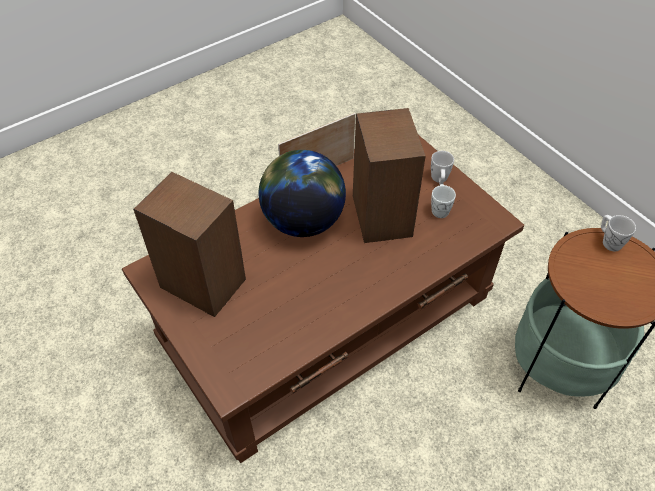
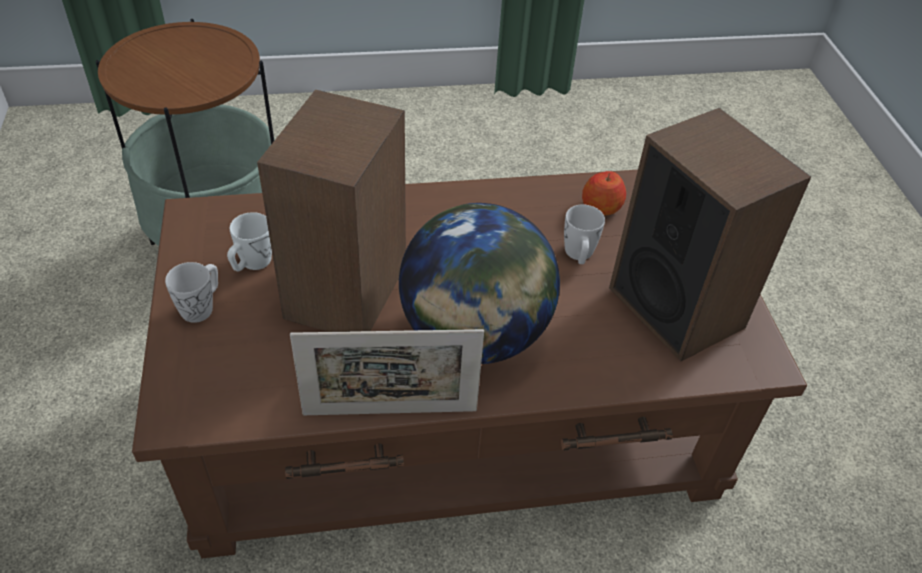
camera: 155 degrees left, 5 degrees down
(274, 339) = (601, 207): none -> apple
(609, 241) = (132, 84): white mug -> white mug (579, 255)

